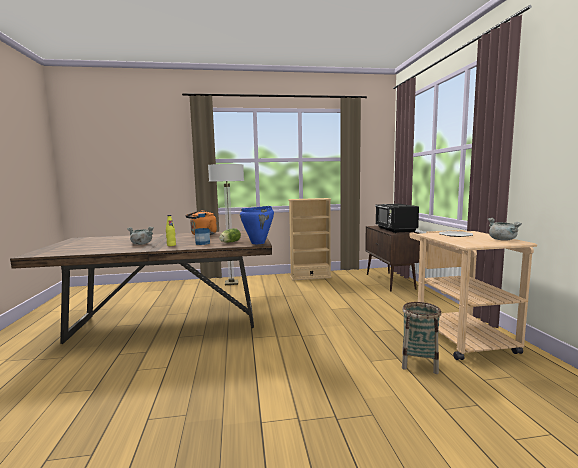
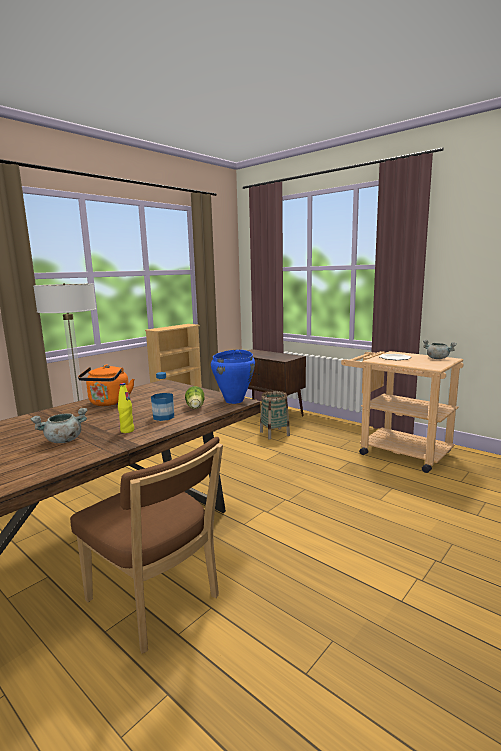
camera: 40 degrees left, 5 degrees up
(153, 353) = (156, 602): none -> brown chair
(395, 230) = (275, 355): black microwave -> none
(419, 363) = (411, 486): basket -> basket (274, 433)

